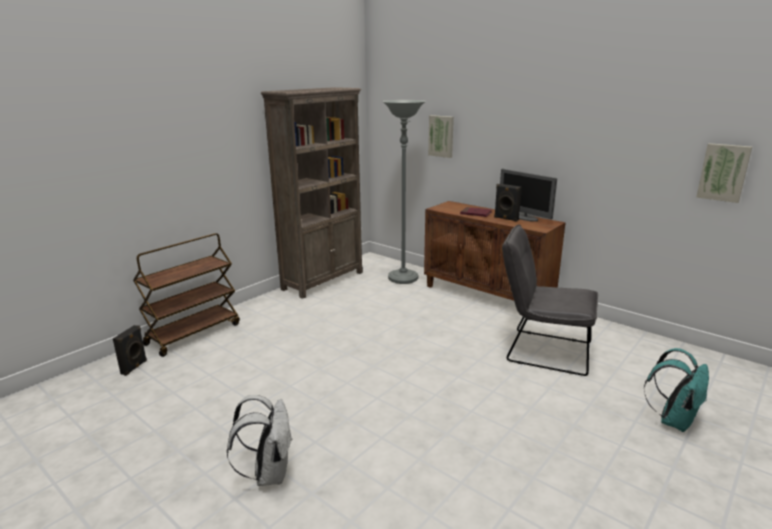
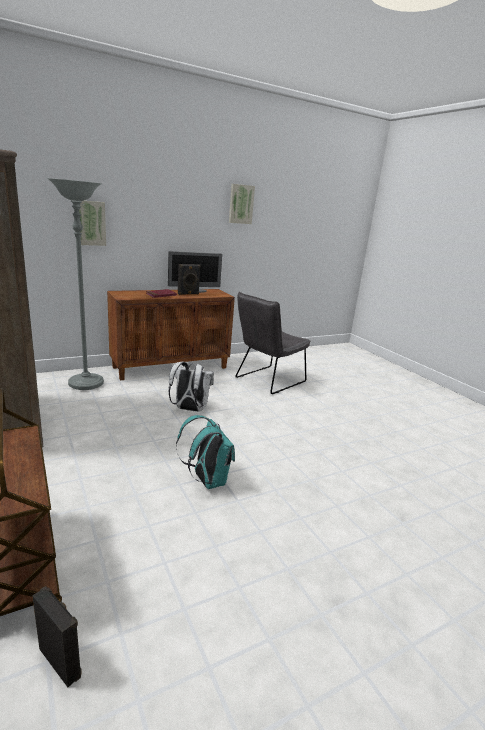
camera: 70 degrees left, 0 degrees up
(269, 473) = (374, 543): white backpack -> white backpack (189, 409)
(673, 420) = (356, 380): turquoise backpack -> turquoise backpack (207, 480)
(723, 172) = (302, 240): picture -> picture (241, 204)

